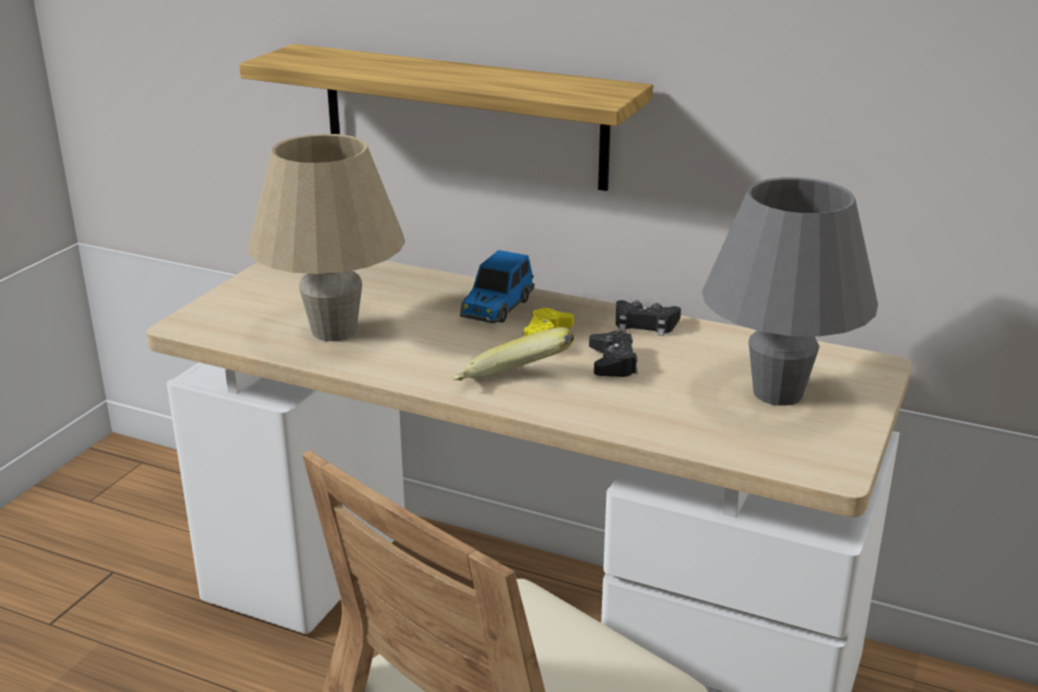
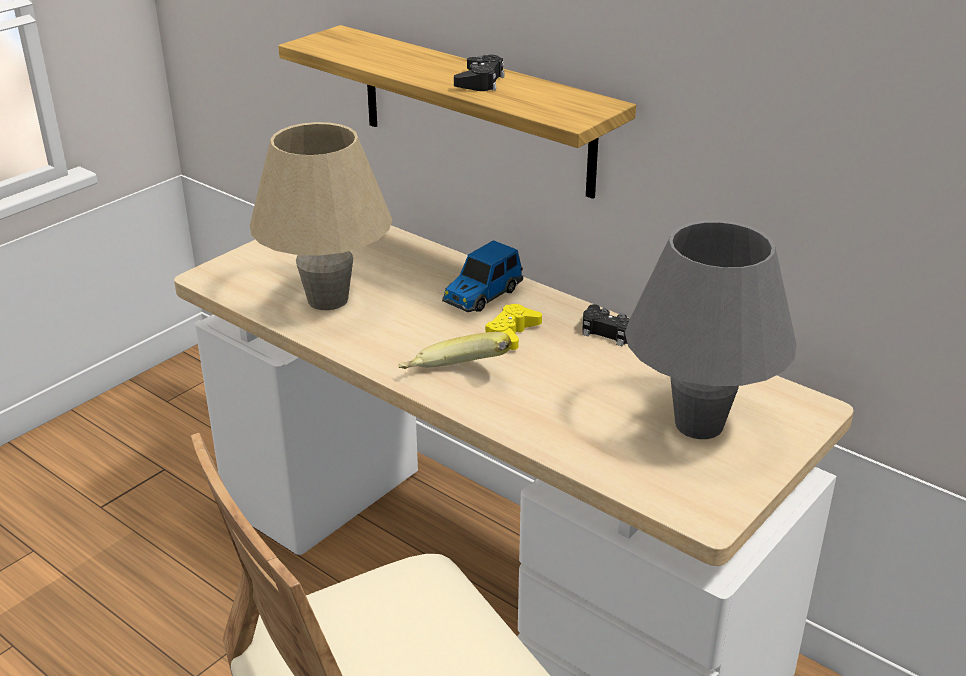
camera: 15 degrees right, 5 degrees up
(613, 362) = (559, 368): black game controller -> black game controller (480, 81)

